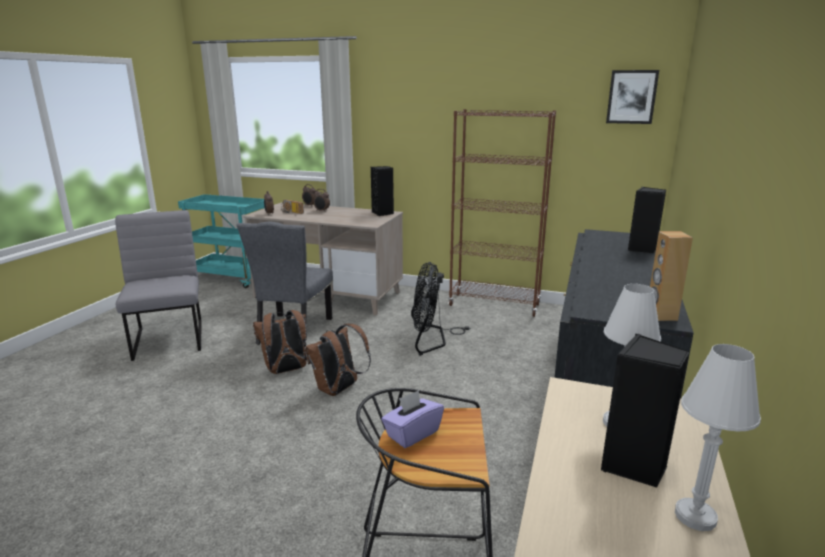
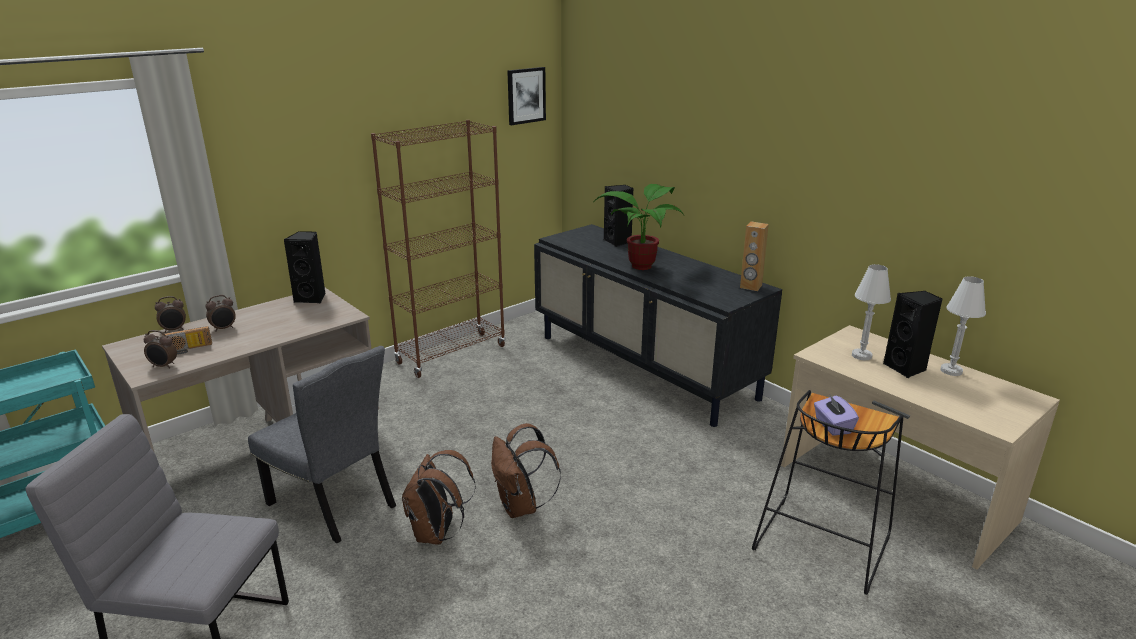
camera: 60 degrees left, 5 degrees up
(432, 336) = (474, 413): black fan -> none
(609, 266) = (643, 265): none -> potted plant

